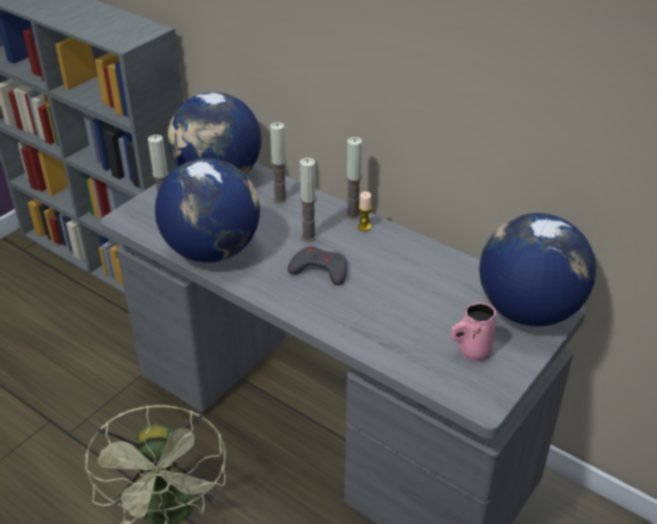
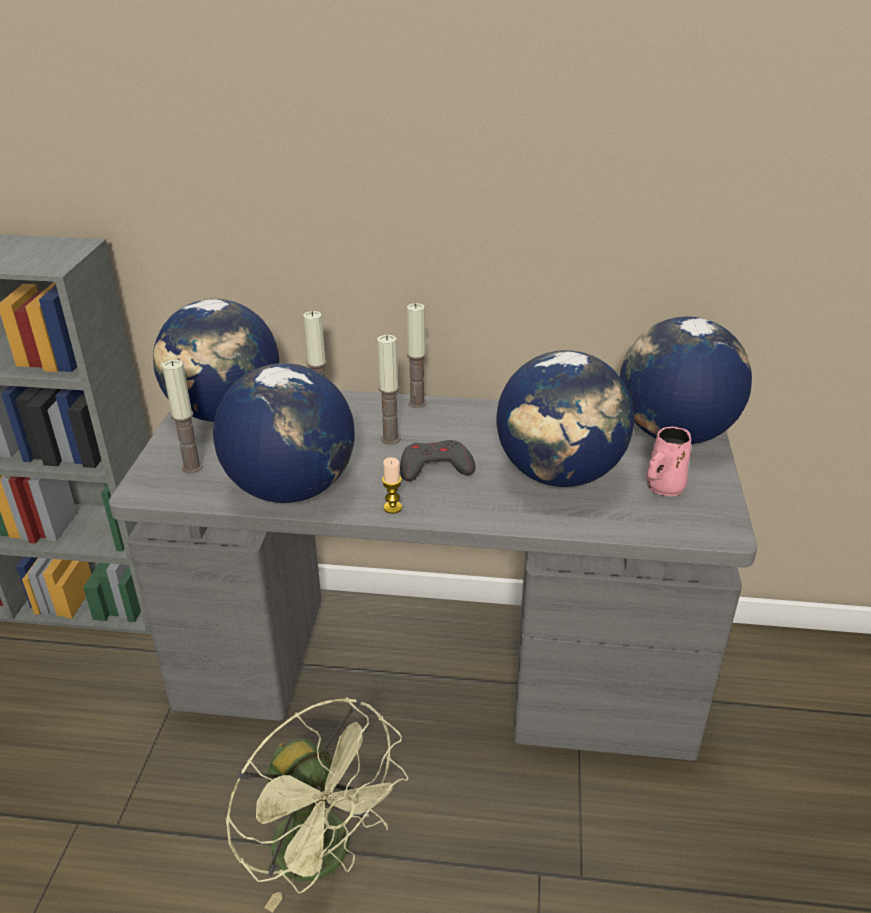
camera: 30 degrees left, 5 degrees down
(364, 227) = (441, 411): candle -> candle (392, 507)
(403, 310) = (560, 474): none -> globe

